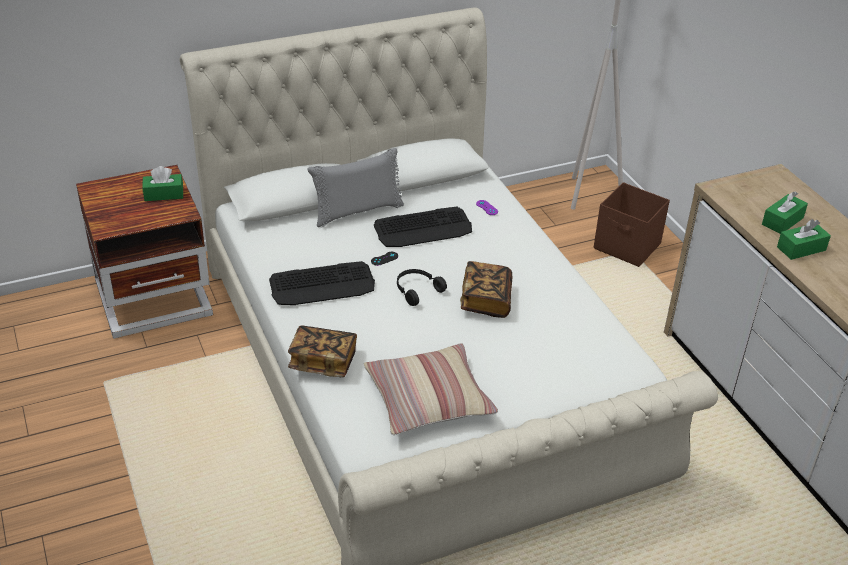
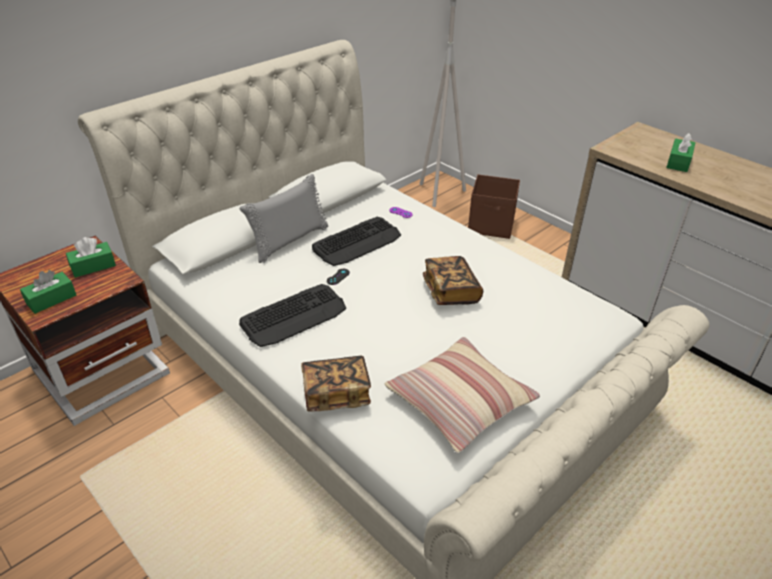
camera: 20 degrees left, 0 degrees up
(417, 290) = (385, 298): black headphones -> none
(801, 248) = (711, 179): green tissue box -> green tissue box (51, 299)

